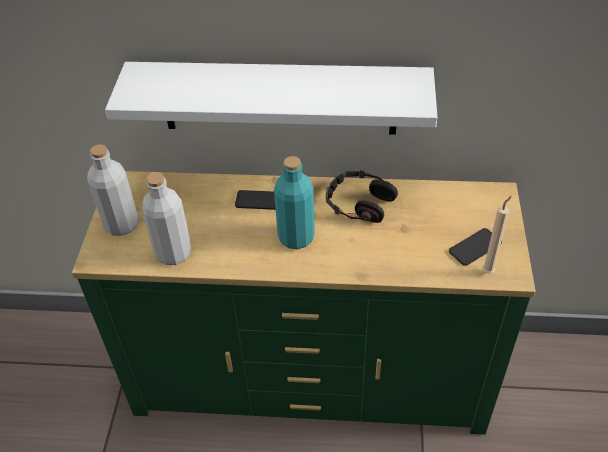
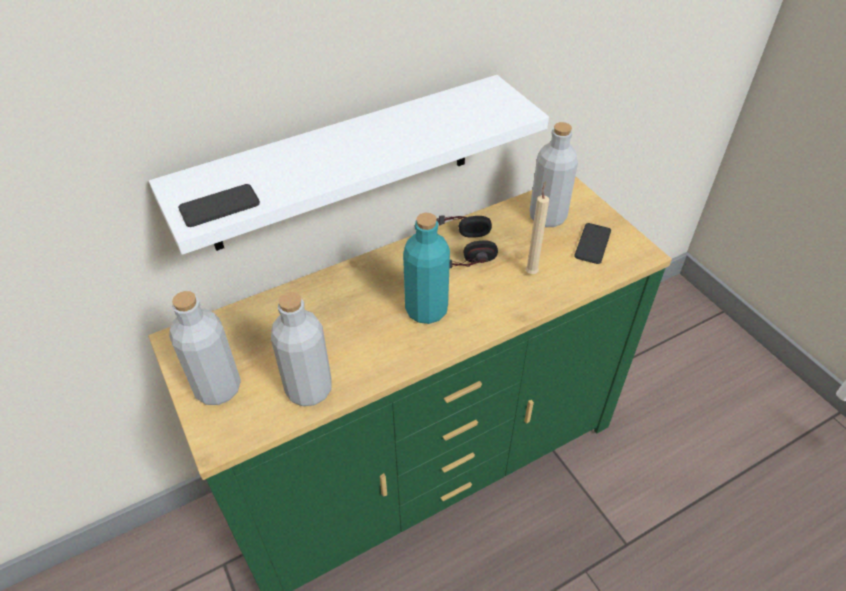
camera: 35 degrees left, 0 degrees up
(260, 200) = (356, 290): phone -> phone (219, 206)
(457, 209) = (547, 217): none -> grey bottle
(489, 271) = (622, 259): beige candle -> beige candle (531, 271)

